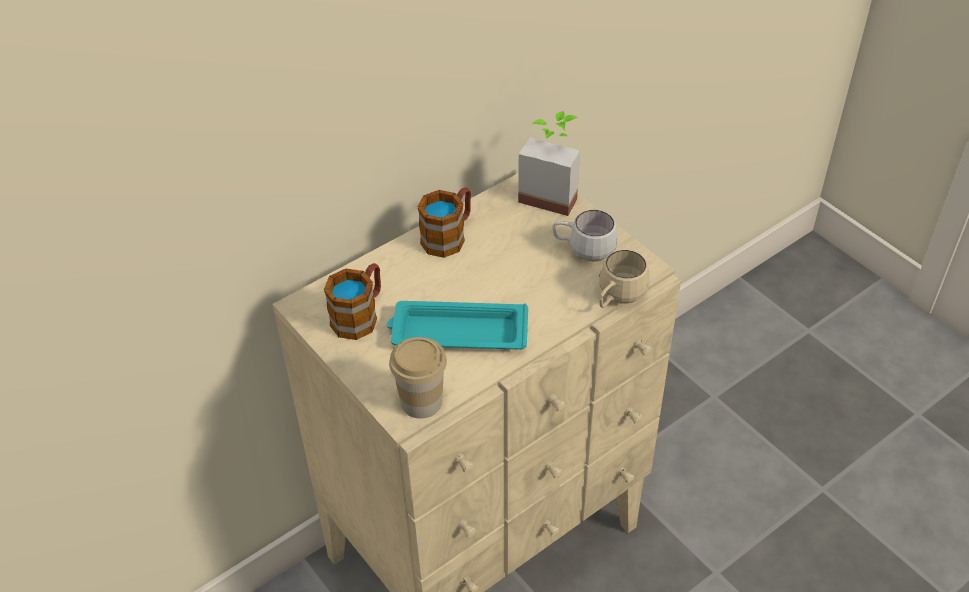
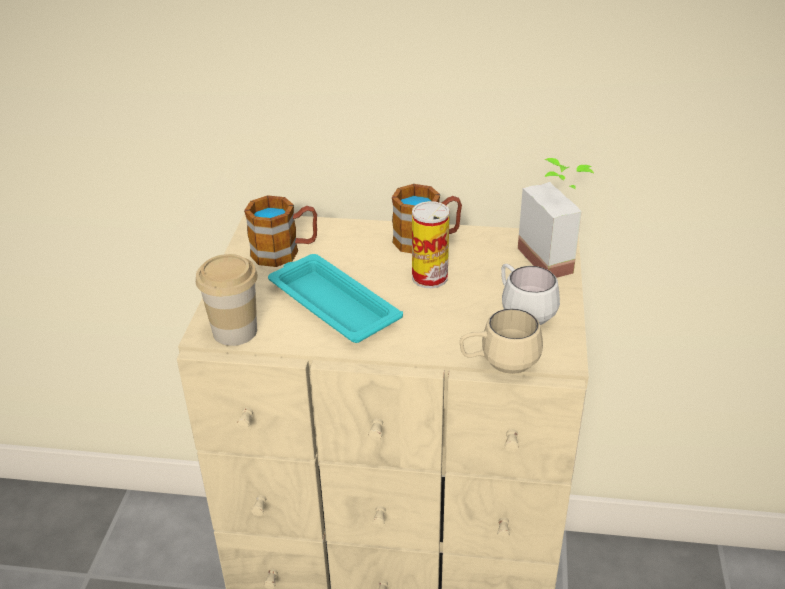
camera: 45 degrees right, 10 degrees down
(492, 265) = (429, 277): none -> can

